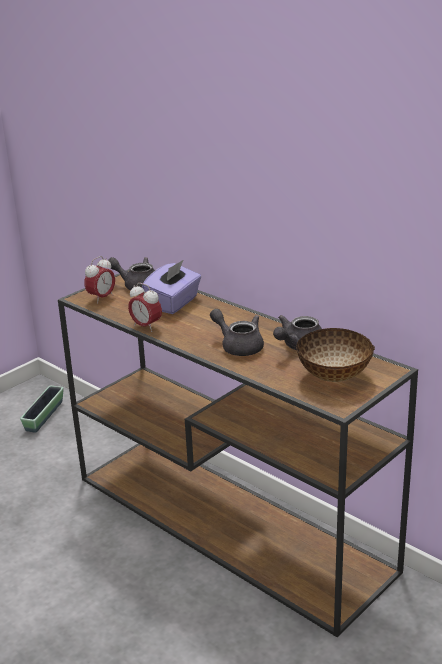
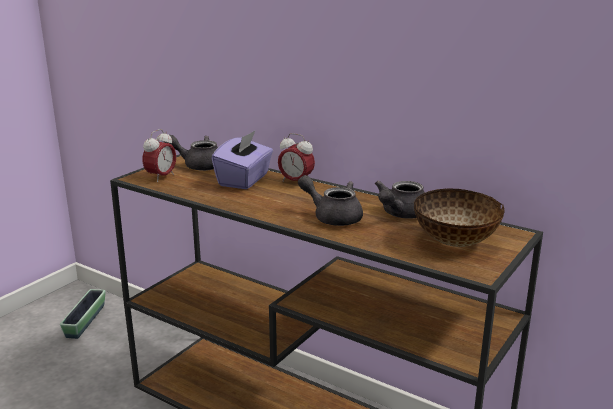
camera: 10 degrees left, 5 degrees down
(146, 326) = (219, 202): alarm clock -> alarm clock (296, 182)

